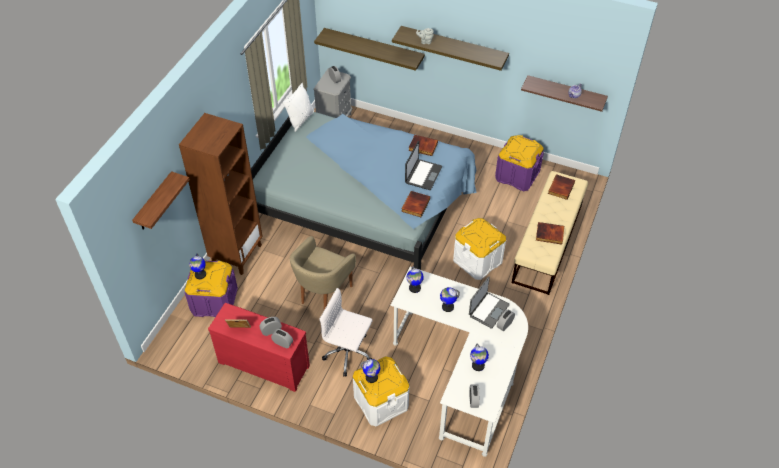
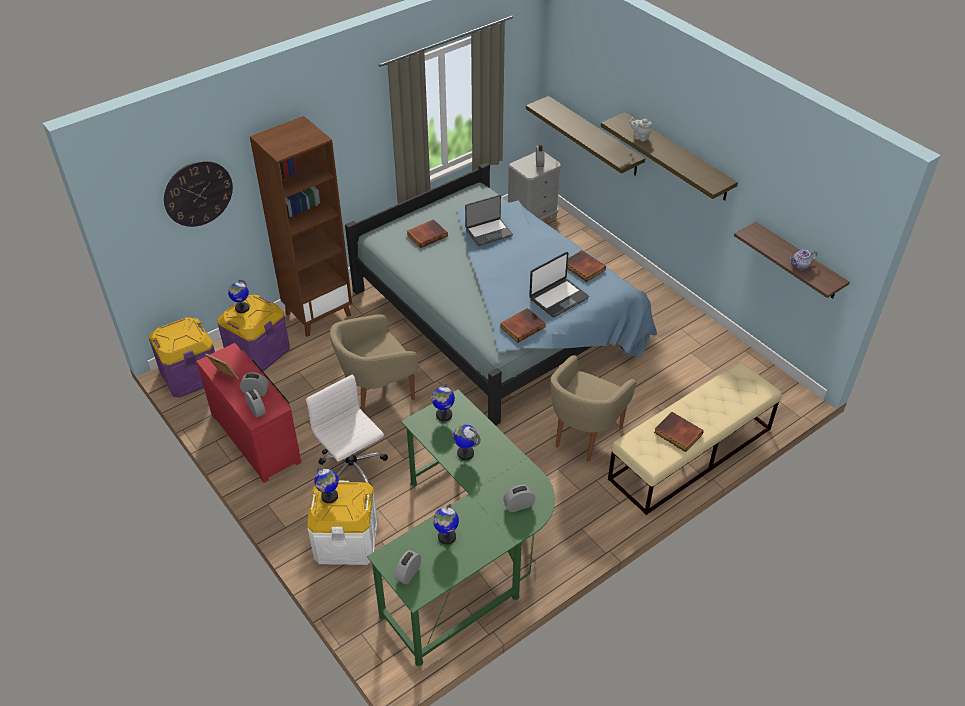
camera: 30 degrees right, 5 degrees down
(154, 203) = (198, 193): shelf -> wall clock
(301, 120) = (467, 191): white pillow -> none
(463, 372) = (467, 554): white desk -> green desk
(477, 260) = (584, 435): white storage box -> beige armchair
(488, 310) = (512, 479): laptop -> laptop (488, 232)
(517, 175) = (710, 359): purple storage box -> purple storage box (190, 375)
(560, 188) = (736, 385): book -> book (427, 235)

